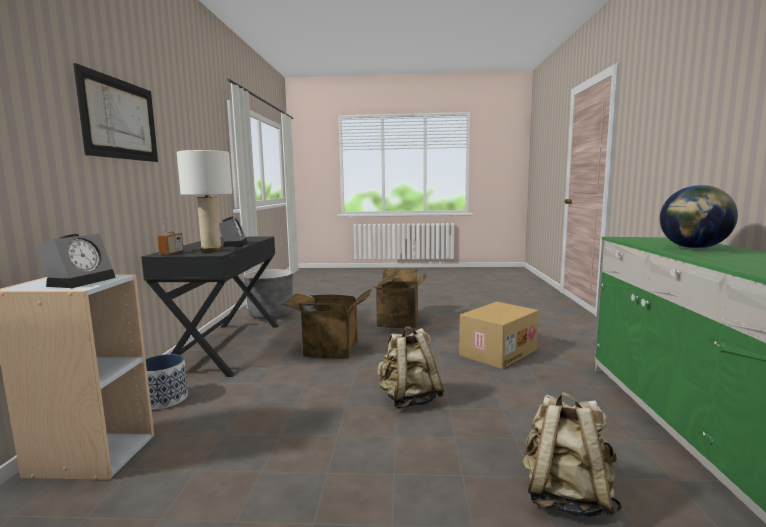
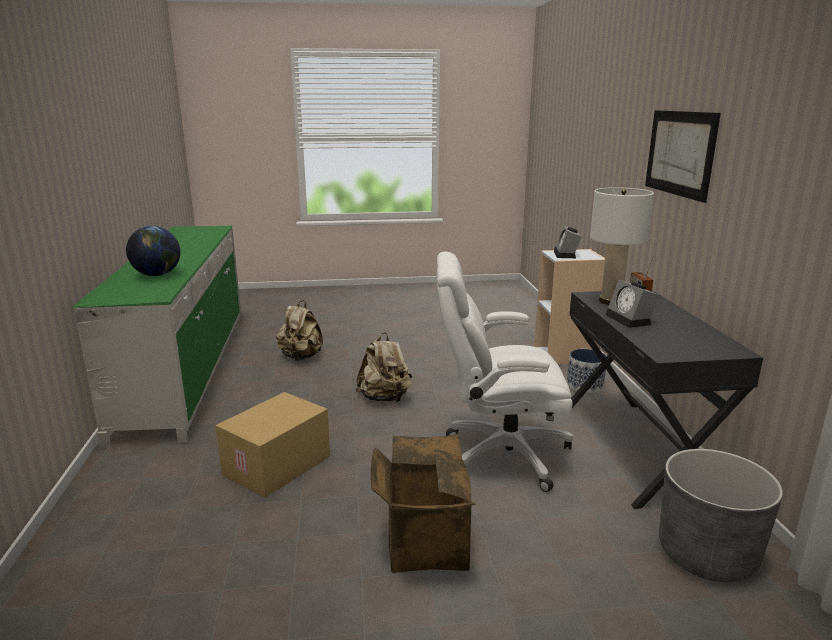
camera: 170 degrees right, 10 degrees up
(329, 350) = (497, 453): cardboard box -> white office chair

